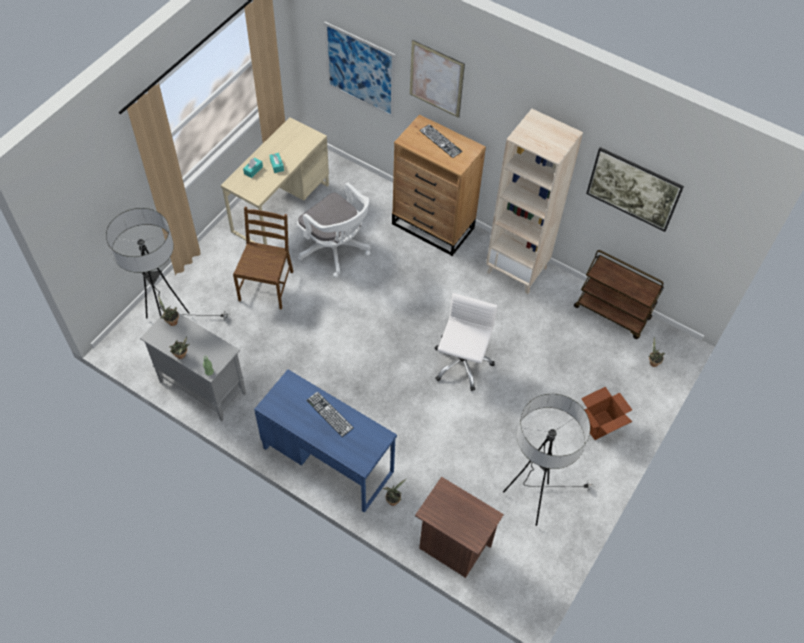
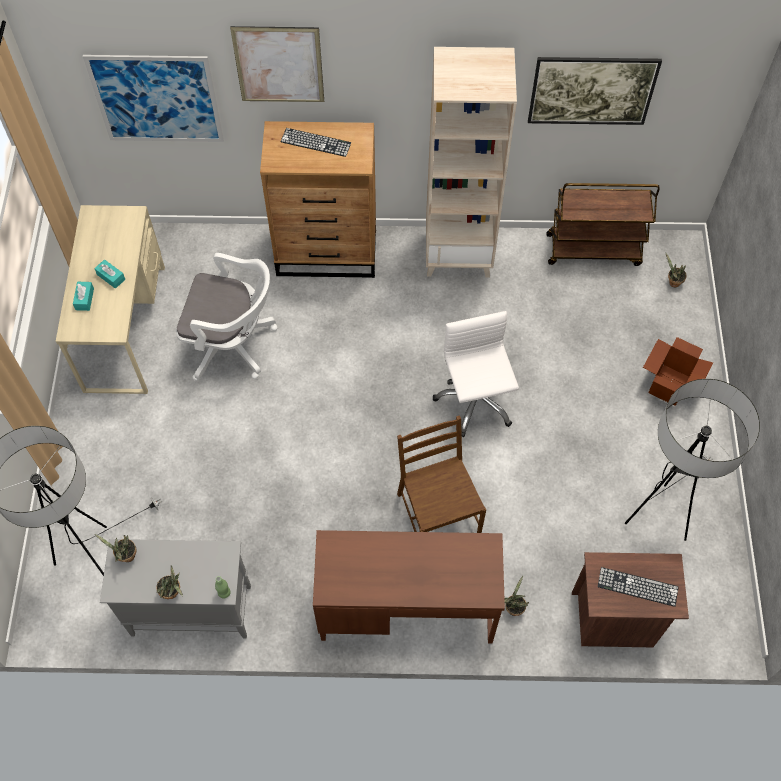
camera: 30 degrees left, 5 degrees up
(267, 285) = (178, 436): brown chair -> brown chair (437, 514)
(328, 459) = (406, 606): blue desk -> brown desk
(329, 414) = (407, 556): keyboard -> keyboard (637, 586)

